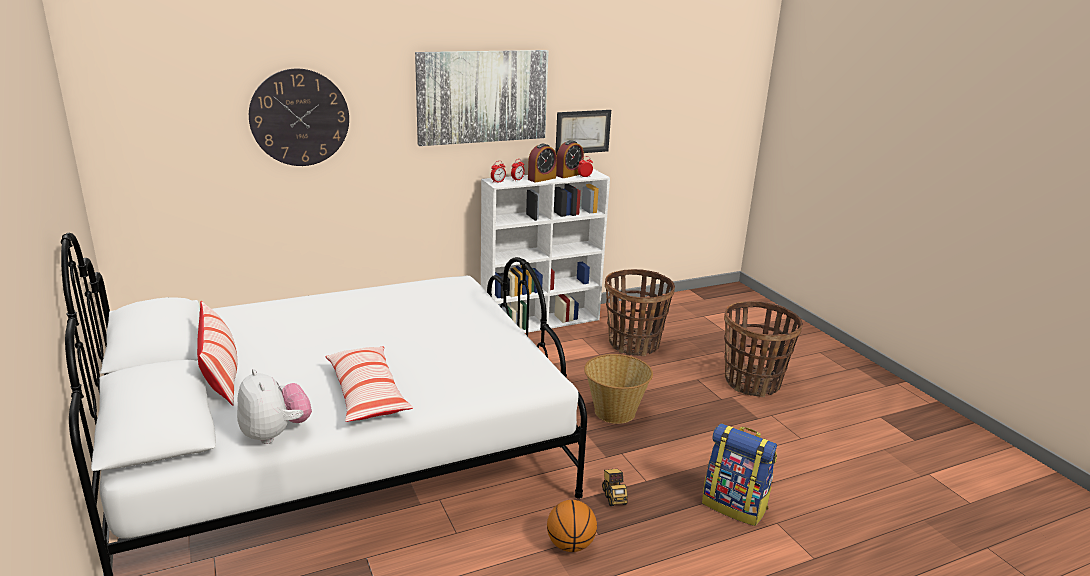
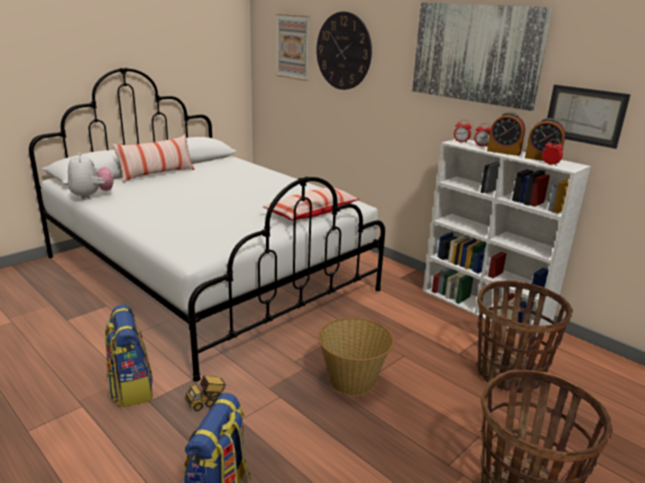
camera: 70 degrees right, 0 degrees up
(192, 125) = (293, 47): none -> picture
(275, 434) = (92, 196): plush toy -> plush toy turned 60 degrees counterclockwise
(367, 394) = (146, 207): pillow -> pillow (312, 213)
(570, 545) = (131, 388): basketball -> backpack

